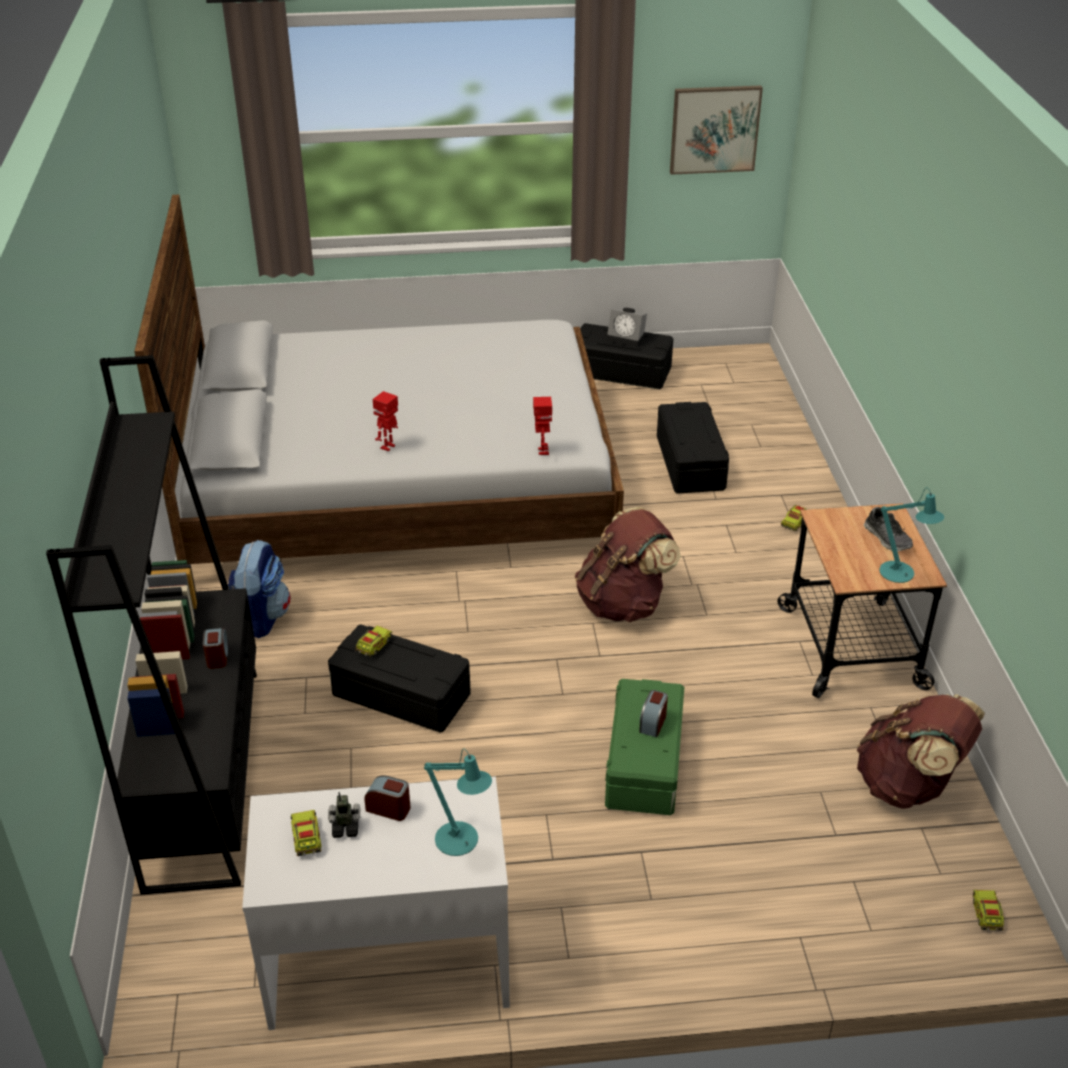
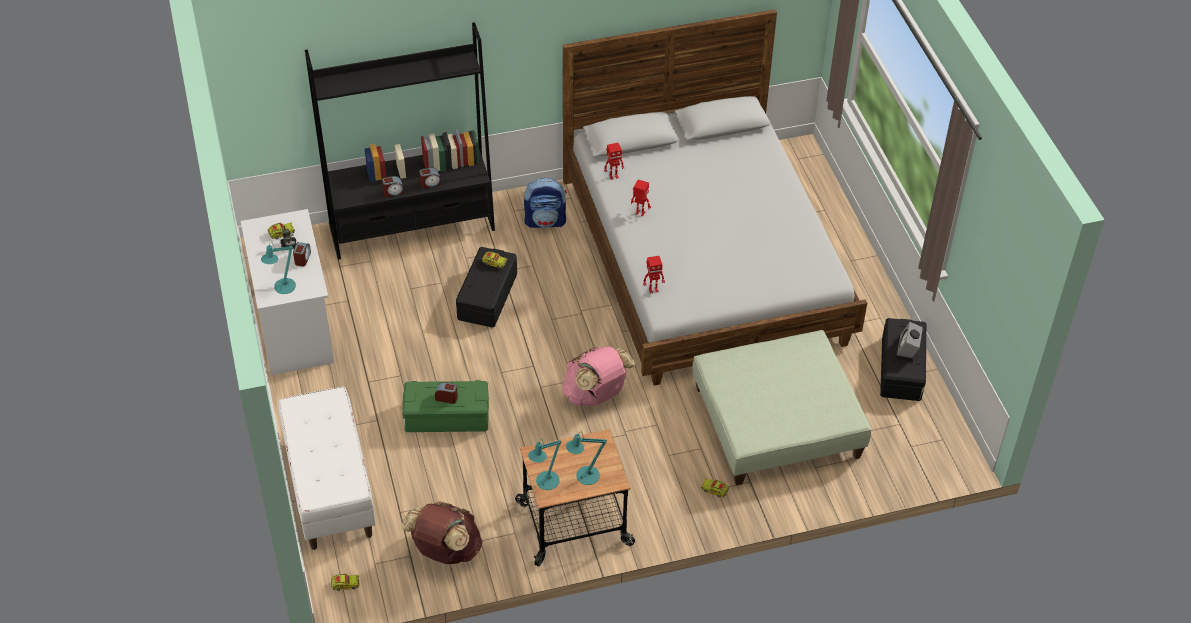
camera: 80 degrees right, 10 degrees up
(217, 704) = (393, 192): none -> alarm clock
(301, 462) = (613, 176): none -> toy robot
(623, 603) = (596, 395): brown backpack -> pink backpack
(689, 463) = (777, 422): black storage box -> green ottoman
(714, 129) = (1000, 277): picture -> none
(786, 926) = (329, 488): none -> white bench
(887, 538) = (584, 477): shoe -> turquoise table lamp

